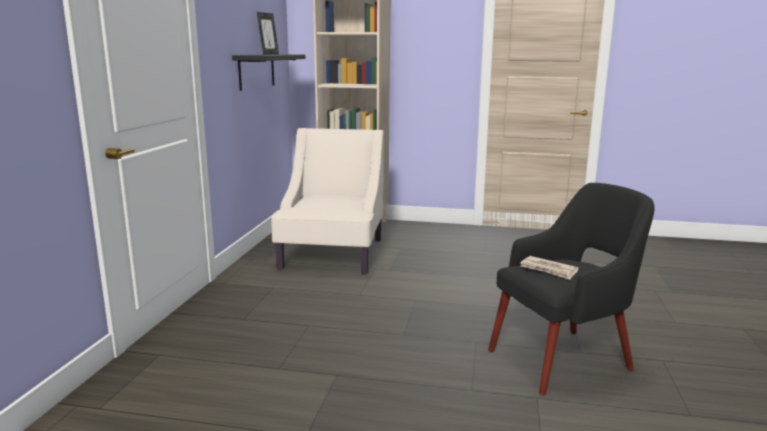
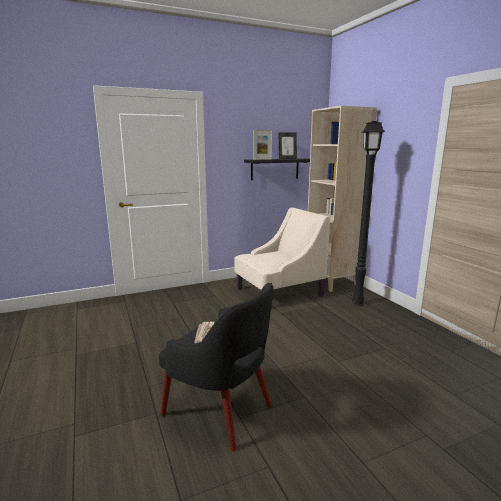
camera: 55 degrees right, 0 degrees up
(261, 54) = (262, 159): none -> picture frame
(423, 234) = (358, 303): none -> black floor lamp

